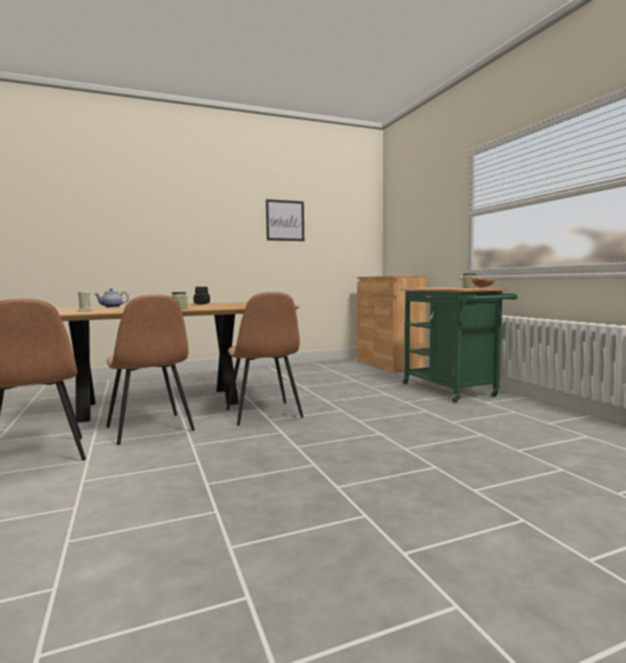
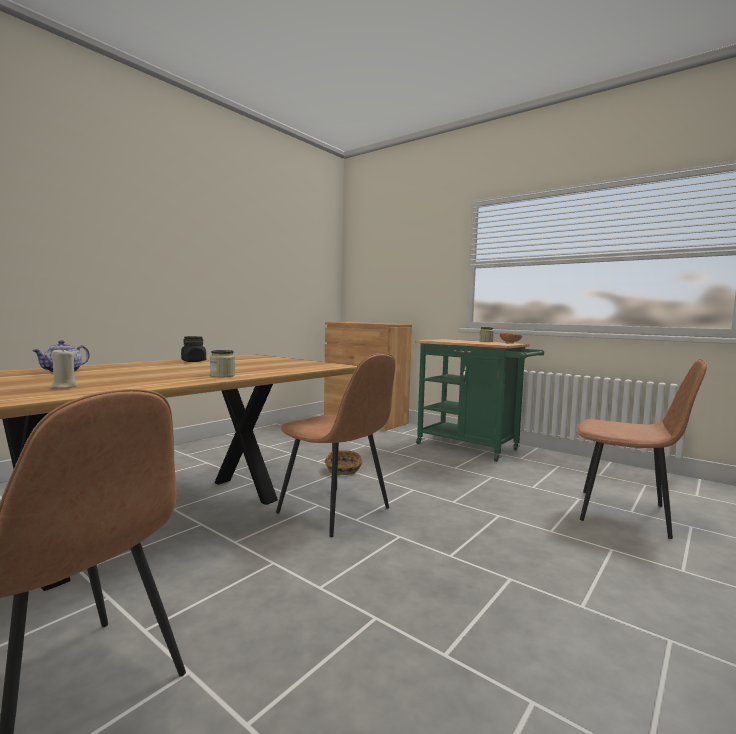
camera: 30 degrees left, 0 degrees up
(150, 429) = (211, 573): brown chair -> brown chair (626, 514)
(285, 220) = (248, 249): picture -> none
(310, 393) = (343, 470): none -> basket

